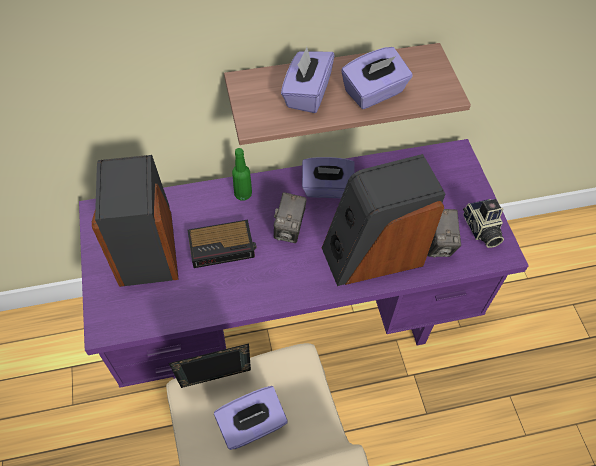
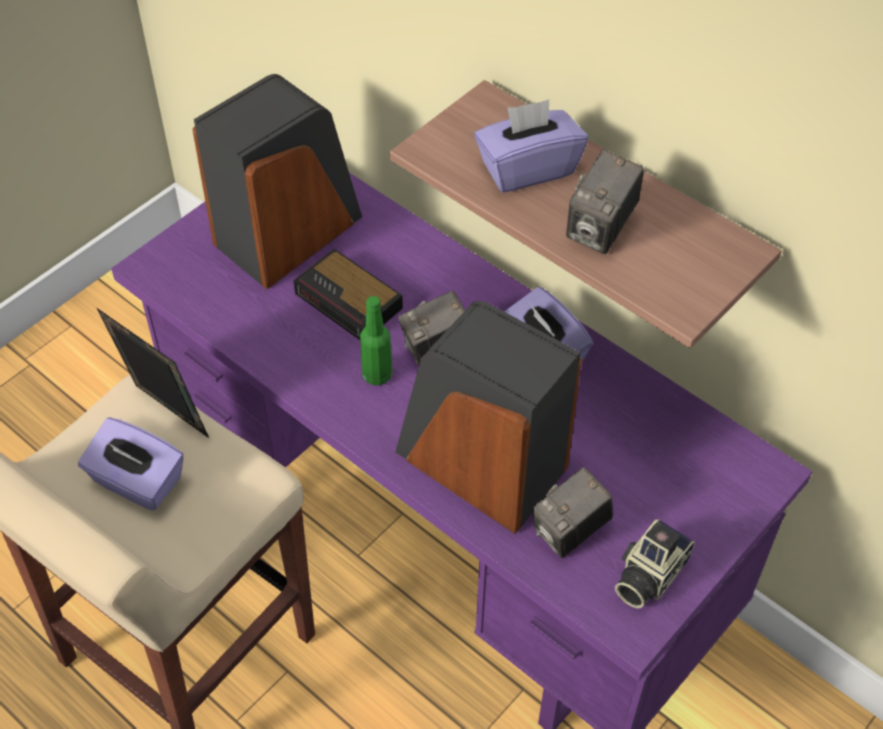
camera: 55 degrees right, 5 degrees down
(243, 194) = (447, 274): green bottle -> green bottle (377, 375)
(374, 93) = (600, 230): purple tissue box -> camera

